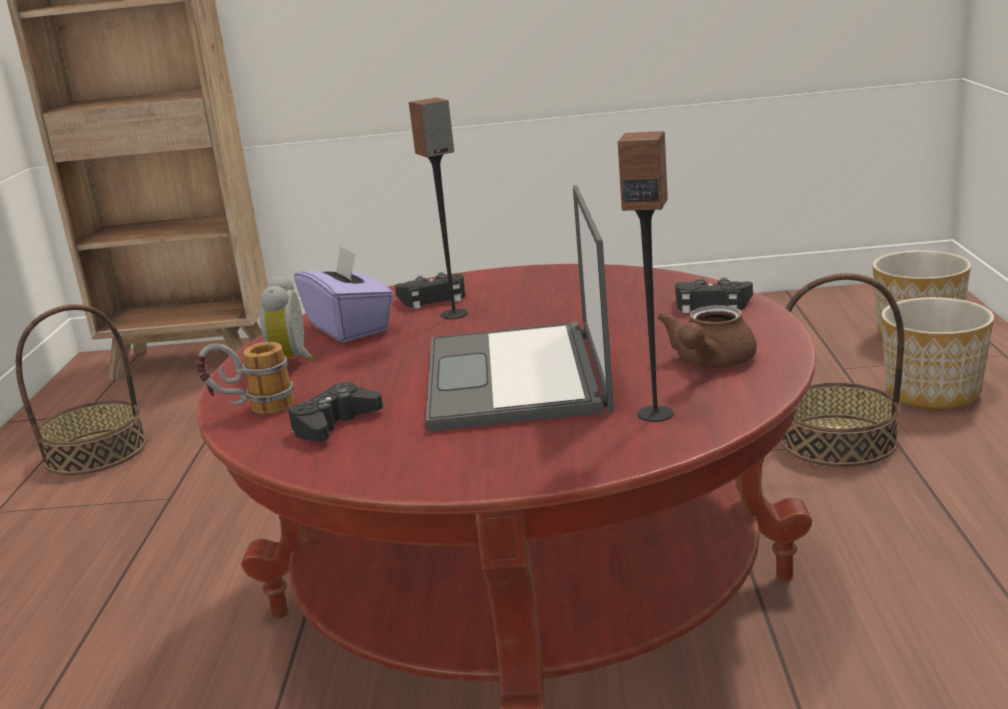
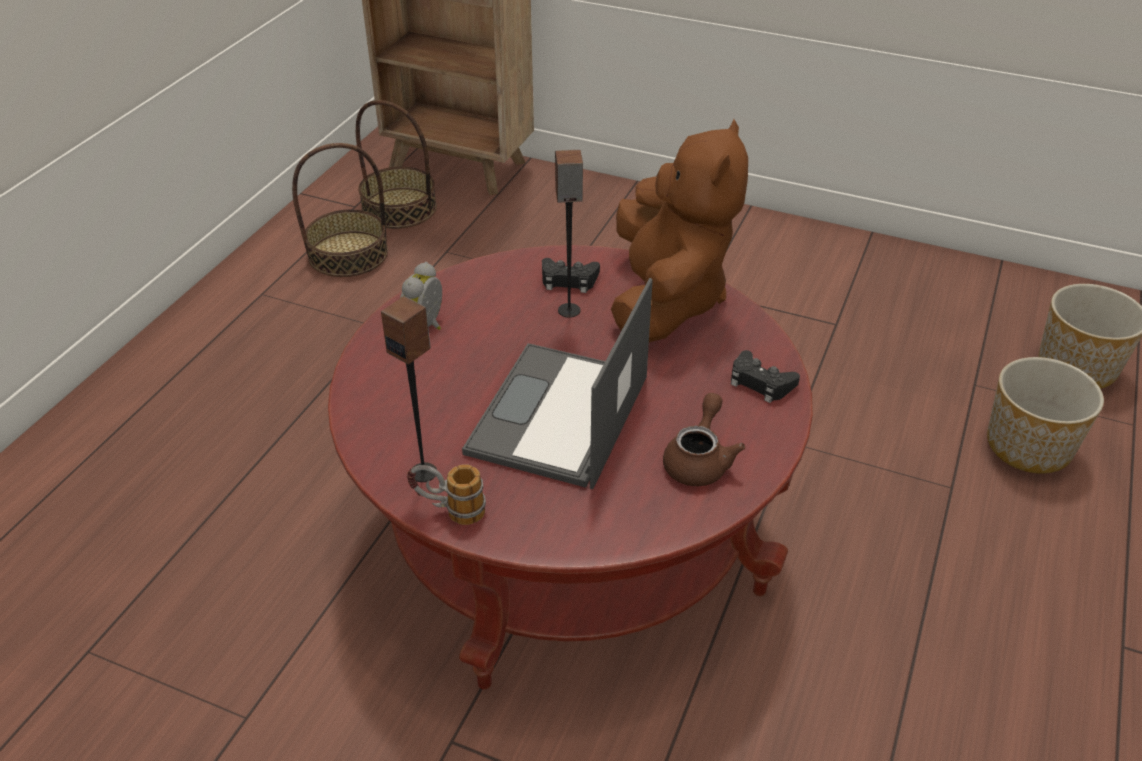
camera: 20 degrees right, 20 degrees up
(252, 410) = (371, 376): mug -> mug (449, 511)
(334, 424) = (412, 417): black game controller -> none
(350, 327) = (488, 295): purple tissue box -> none
(554, 285) = (666, 299): none -> brown plush toy
(655, 414) = (618, 505): speaker -> speaker (424, 472)
(709, 363) = (699, 460): brown teapot -> brown teapot turned 150 degrees clockwise
(838, 441) = (904, 469): basket -> basket (399, 208)

